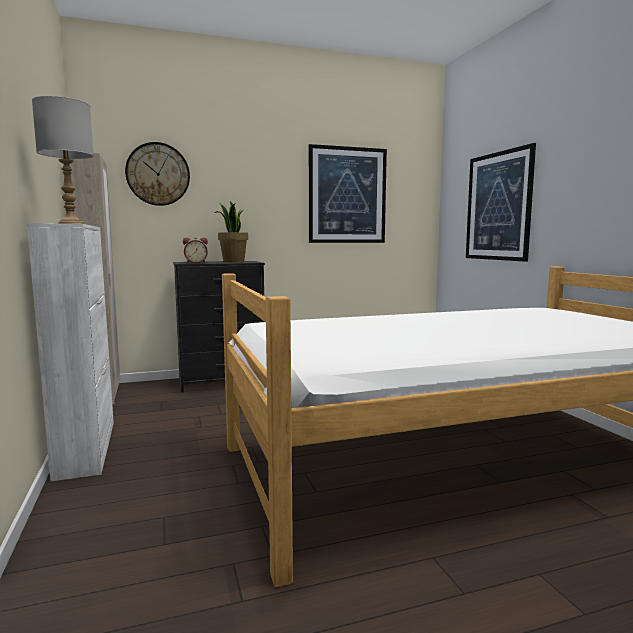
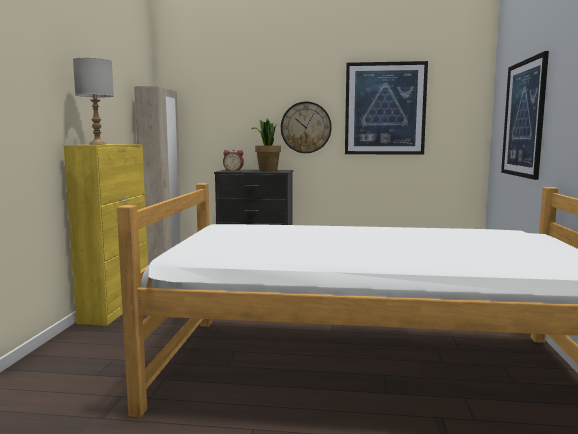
camera: 25 degrees right, 0 degrees up
(86, 447) = (116, 307): white cabinet -> yellow cabinet
(158, 174) = (215, 97): wall clock -> wall clock (306, 127)

